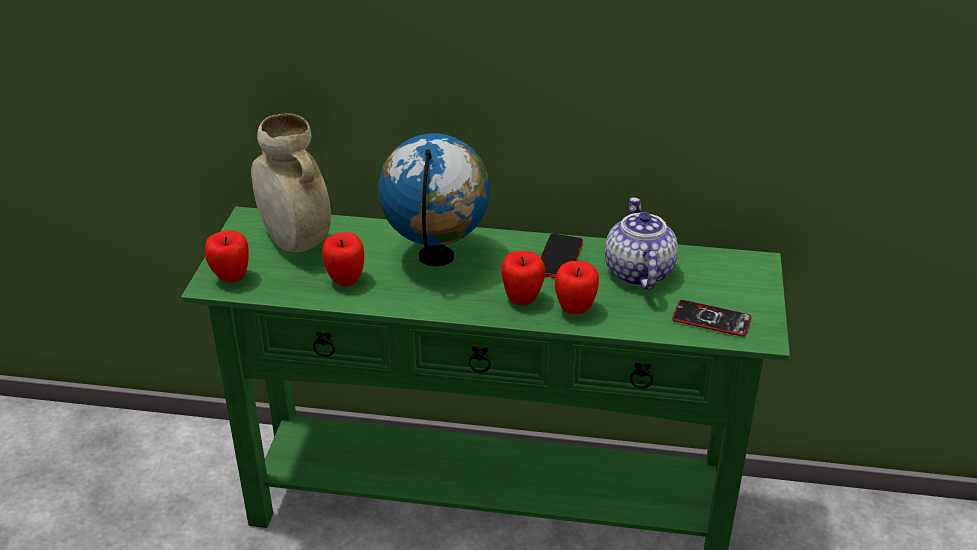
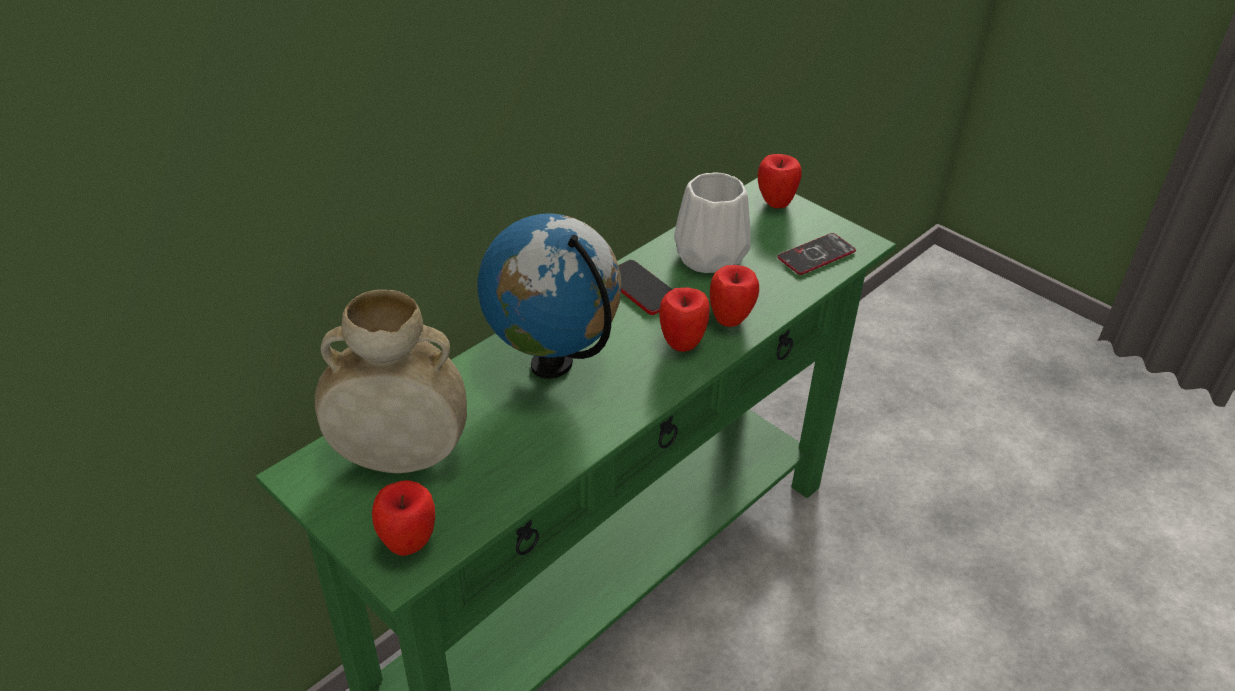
camera: 55 degrees left, 5 degrees up
(345, 280) = (519, 449): apple -> apple (775, 203)
(637, 272) = (711, 257): teapot -> white vase

